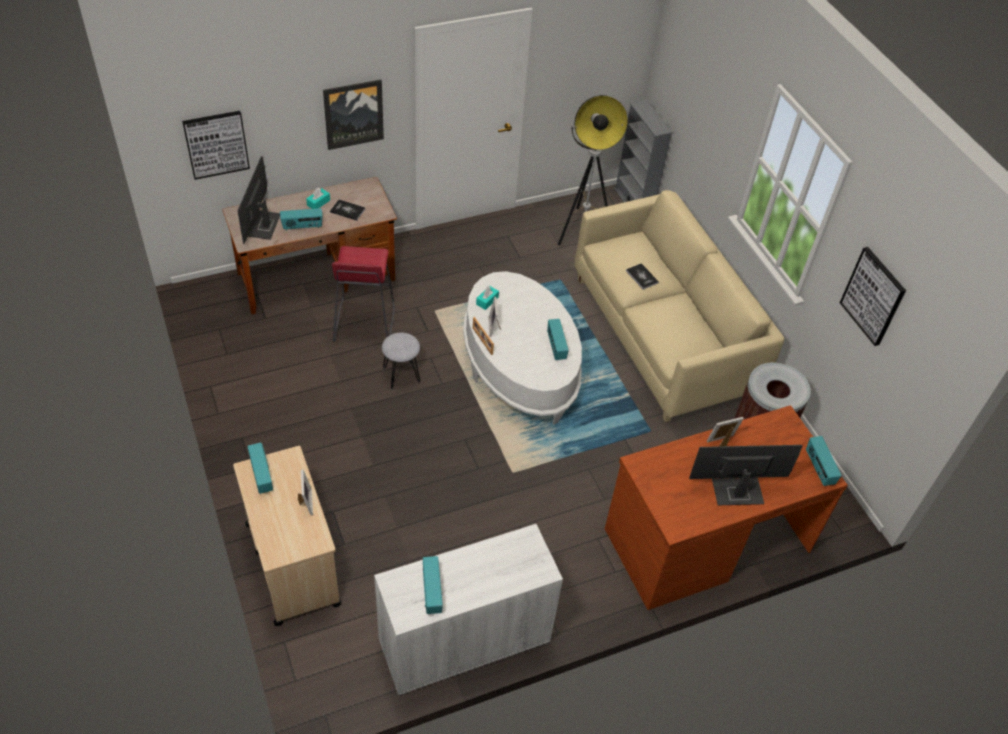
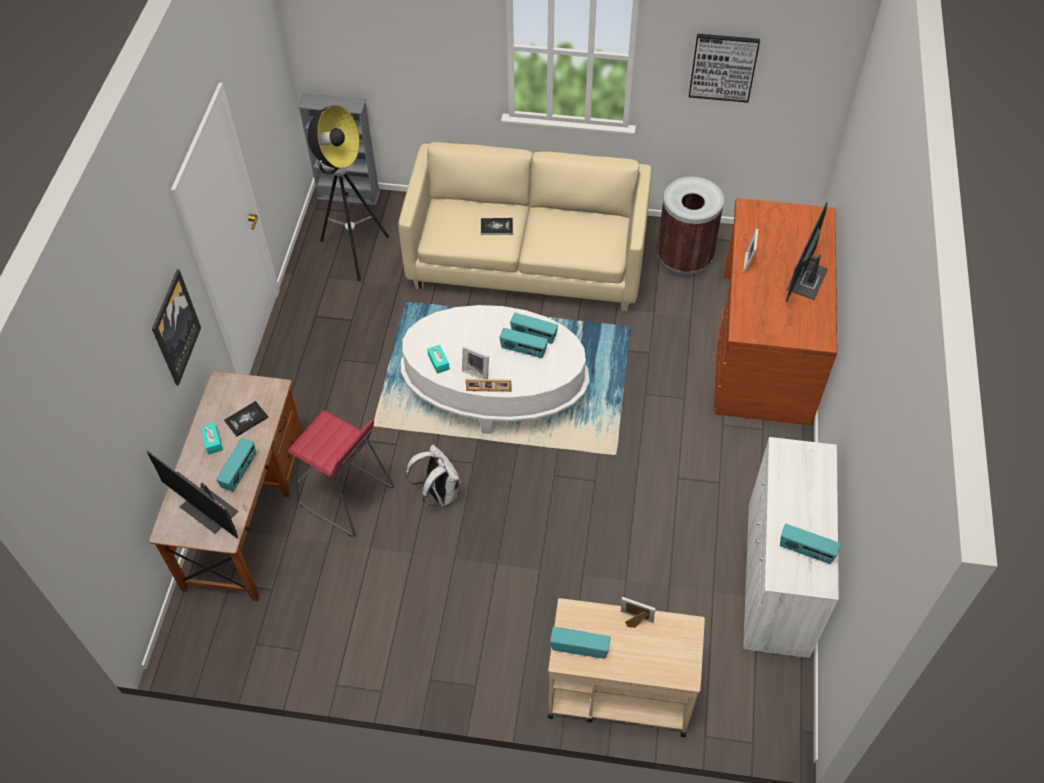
camera: 55 degrees left, 5 degrees up
(216, 144) = (115, 482): picture -> none
(401, 374) = (439, 493): grey stool -> white backpack
(818, 468) = (810, 216): radio -> radio (523, 350)

